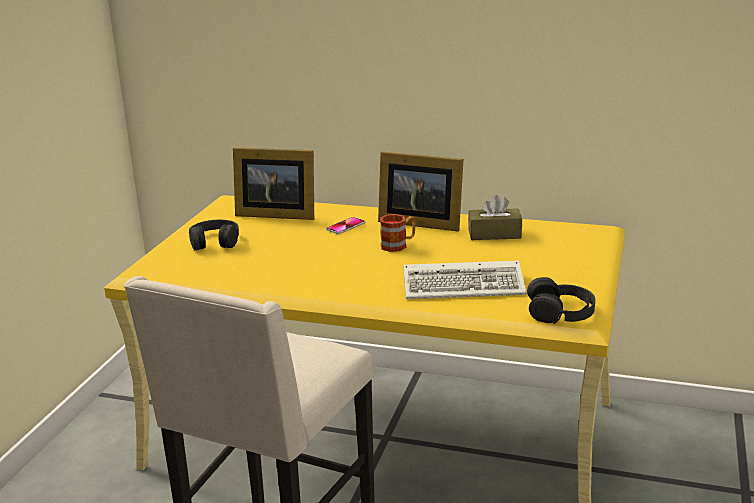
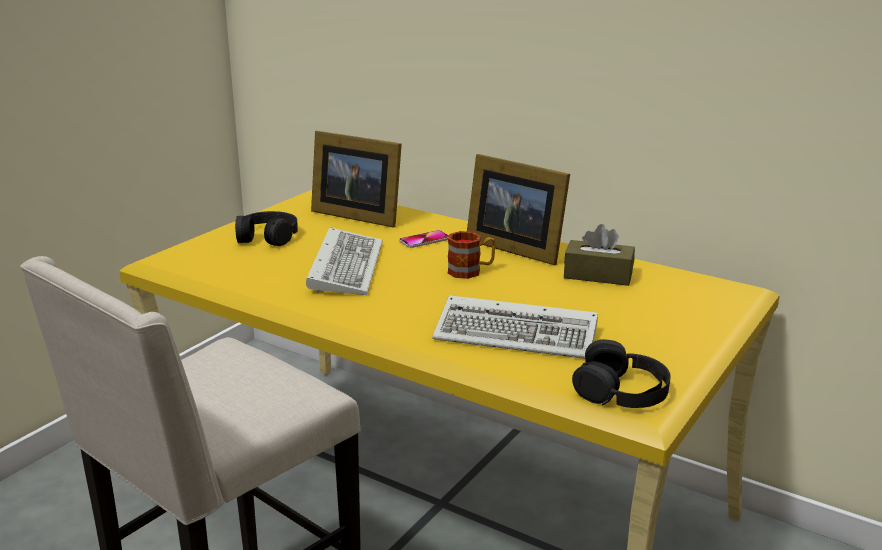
camera: 15 degrees right, 0 degrees up
(297, 255) = (345, 266): none -> keyboard

